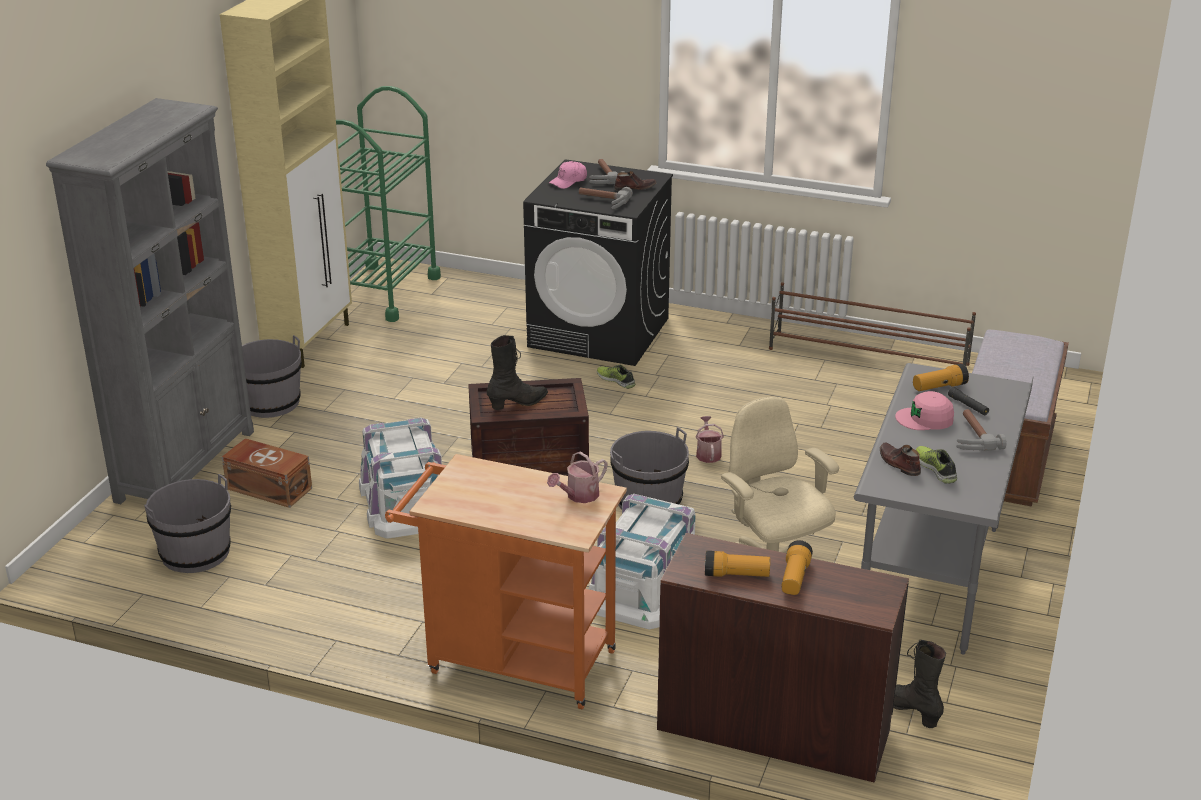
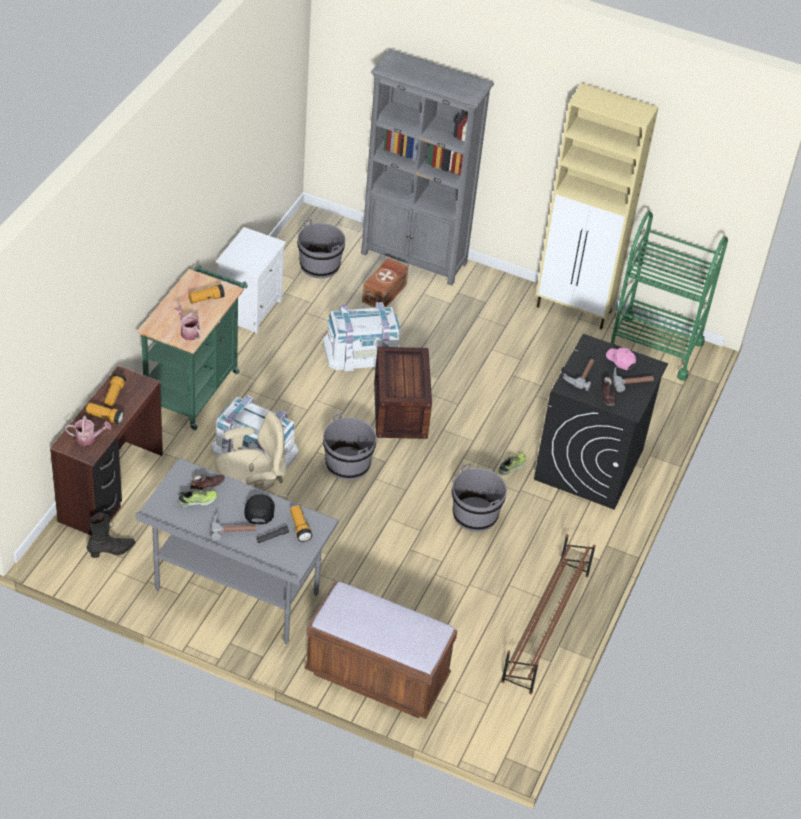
camera: 90 degrees right, 15 degrees up
(270, 403) = (489, 292): grey bucket -> grey bucket (475, 515)
(306, 618) = (249, 309): none -> white nightstand
(490, 486) = (206, 299): none -> flashlight
(511, 660) = (195, 387): orange cart -> green cart
(518, 403) = (403, 371): black boot -> none
(708, 453) = (404, 503): watering can -> watering can (88, 438)
(925, 419) = (259, 510): pink cap -> black cap

